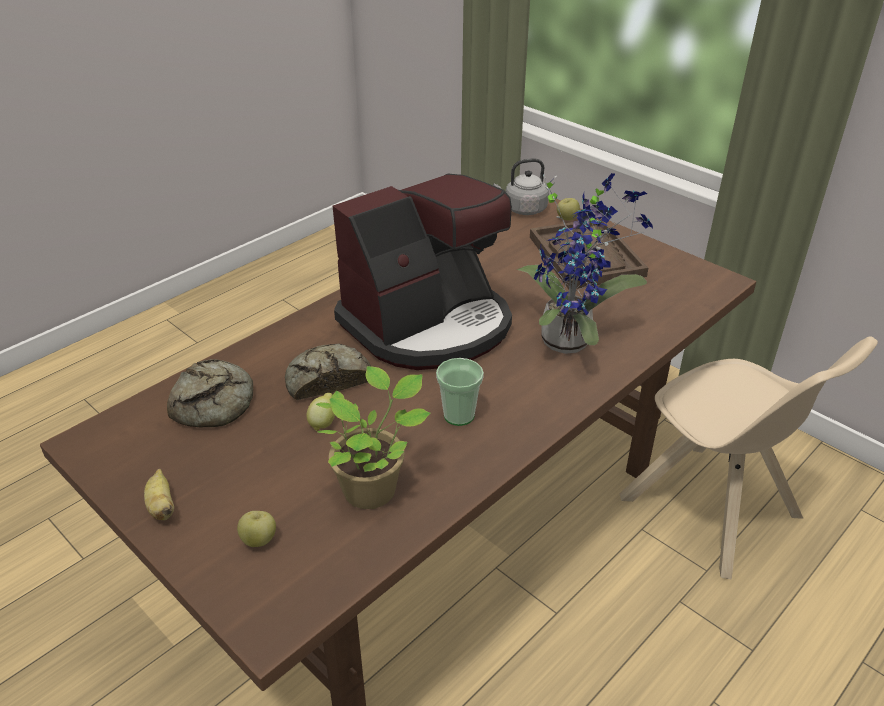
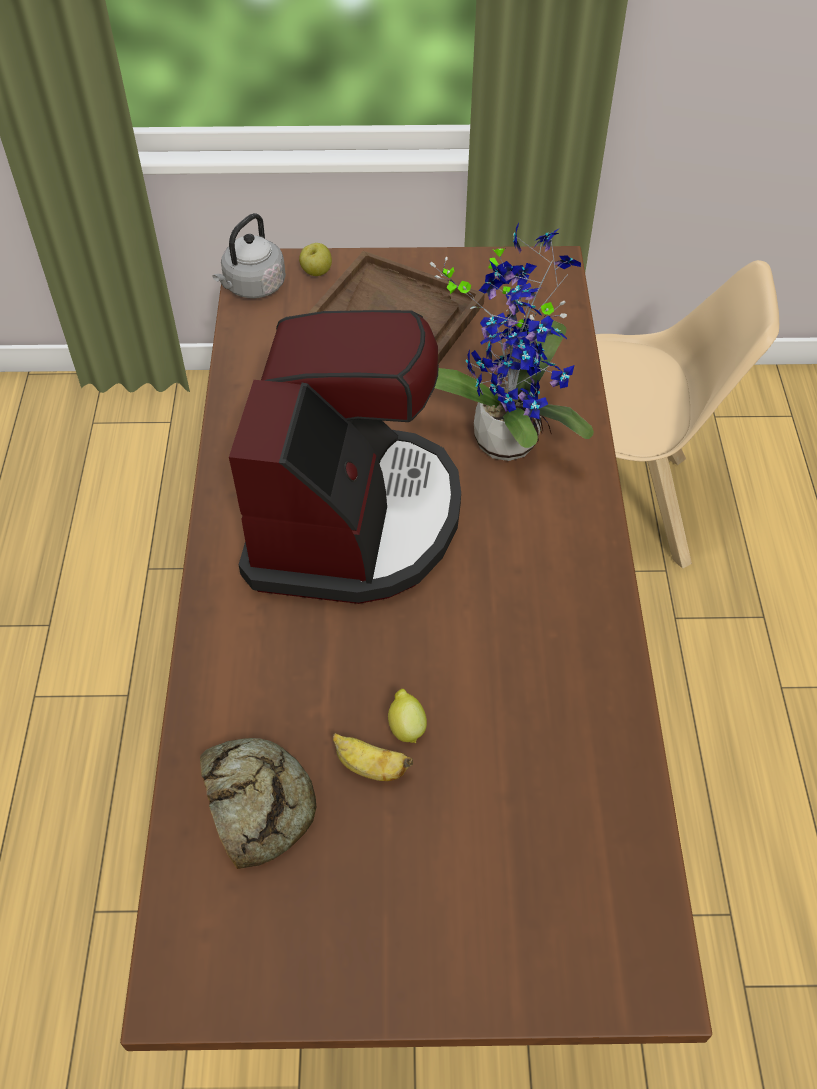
camera: 45 degrees left, 15 degrees up
(162, 506) = (381, 972): banana -> banana (369, 767)
(259, 540) = (527, 910): apple -> none
(326, 379) = (337, 671): bread -> none
(373, 488) = (551, 756): potted plant -> none
(459, 415) = (520, 607): cup -> none

